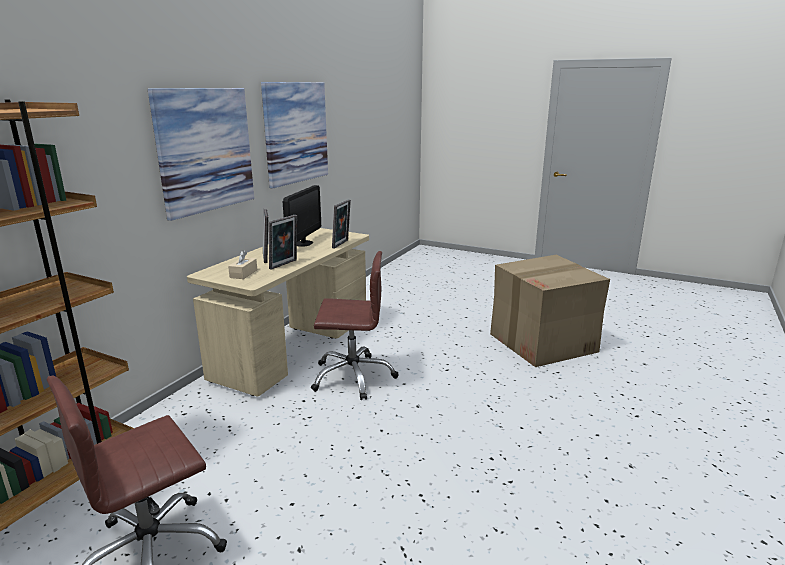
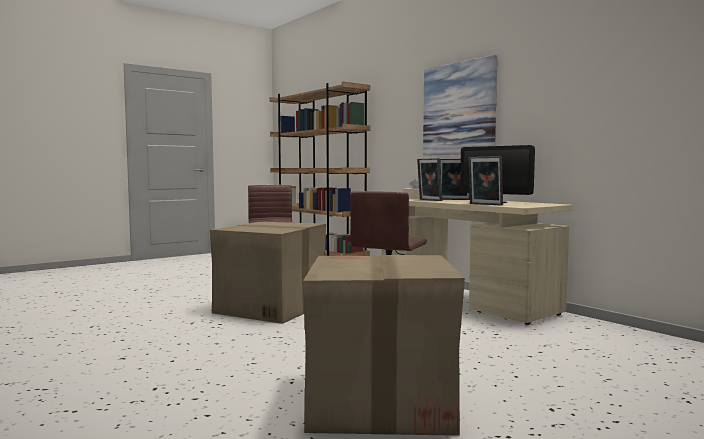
camera: 115 degrees right, 15 degrees down
(296, 133) = (567, 90): picture -> none
(403, 448) = (271, 308): none -> cardboard box

